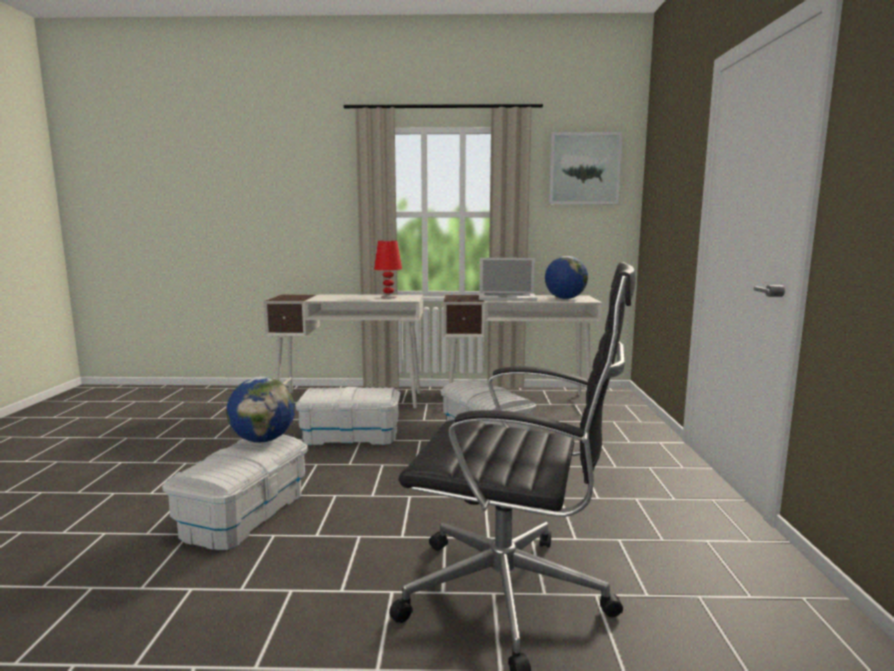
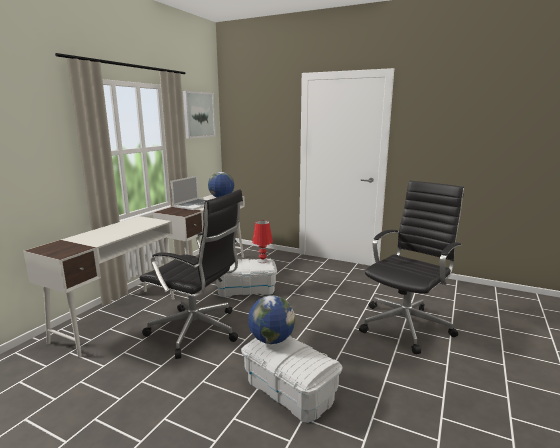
camera: 65 degrees left, 5 degrees up
(350, 436) = (197, 331): white storage box -> black office chair
(388, 297) = (133, 224): red table lamp -> red table lamp (262, 261)

